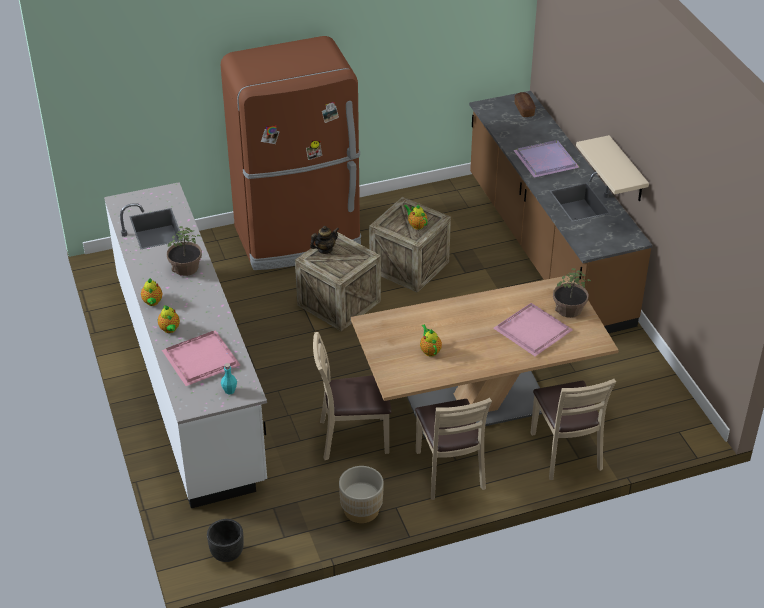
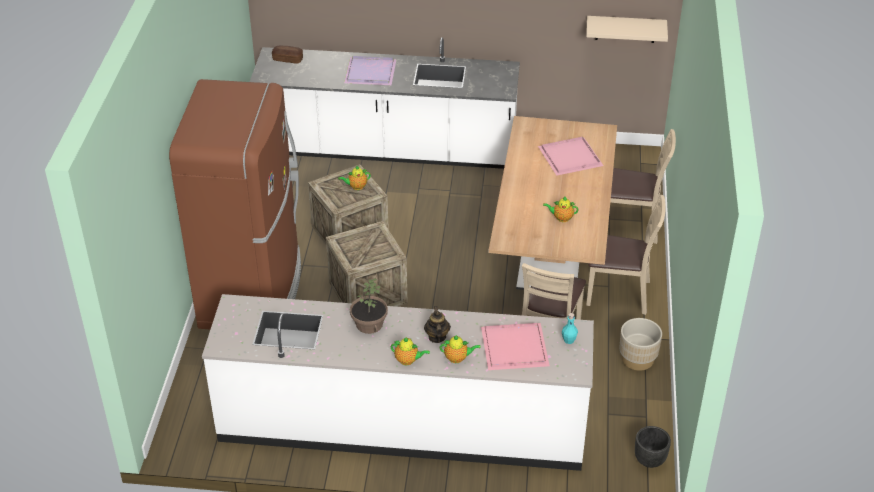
camera: 65 degrees left, 0 degrees up
(325, 249) = (348, 251): teapot -> teapot (437, 337)
(546, 249) = (388, 150): brown counter -> white counter
(568, 309) = (555, 131): potted plant -> none
(627, 170) = (458, 25): beige shelf -> beige shelf (625, 29)

